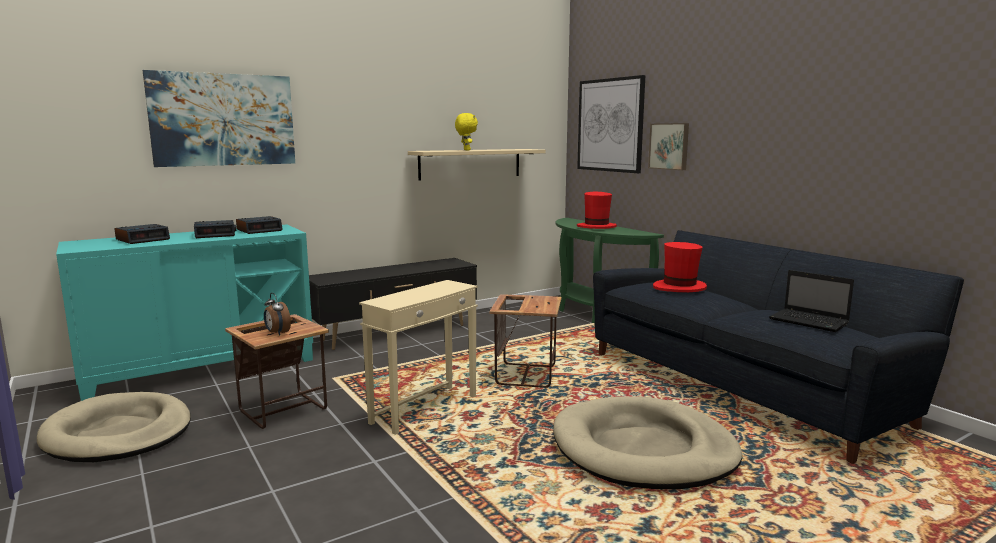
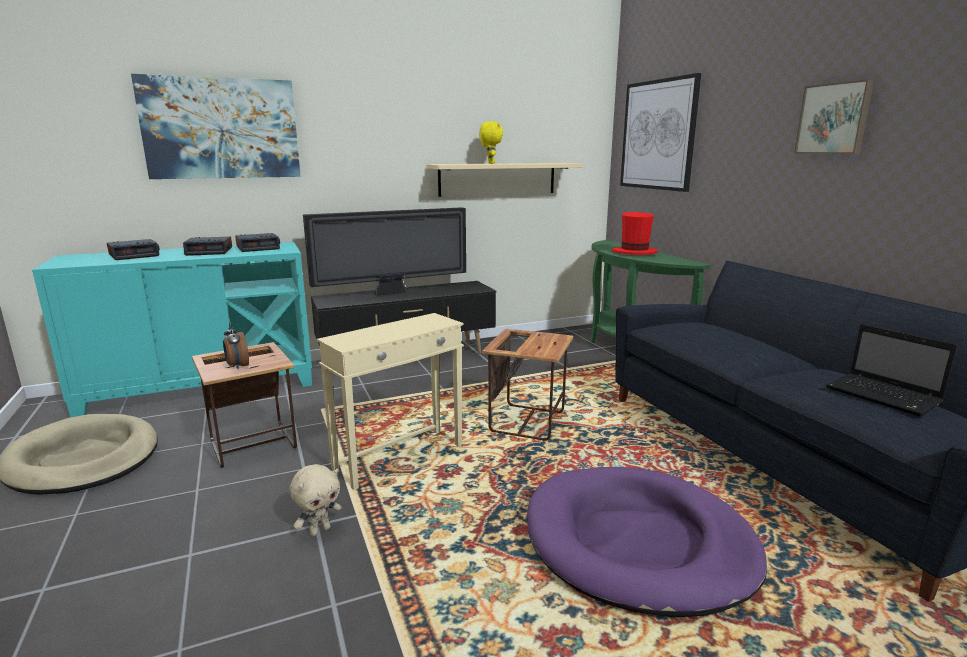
camera: 10 degrees right, 5 degrees up
(379, 464) = (319, 530): none -> beige plush toy
(381, 271) = (392, 294): none -> television
(643, 449) = (638, 543): beige dog bed -> purple dog bed
(669, 146) = (724, 159): picture -> picture (834, 119)
(679, 288) = (717, 333): red hat -> none

